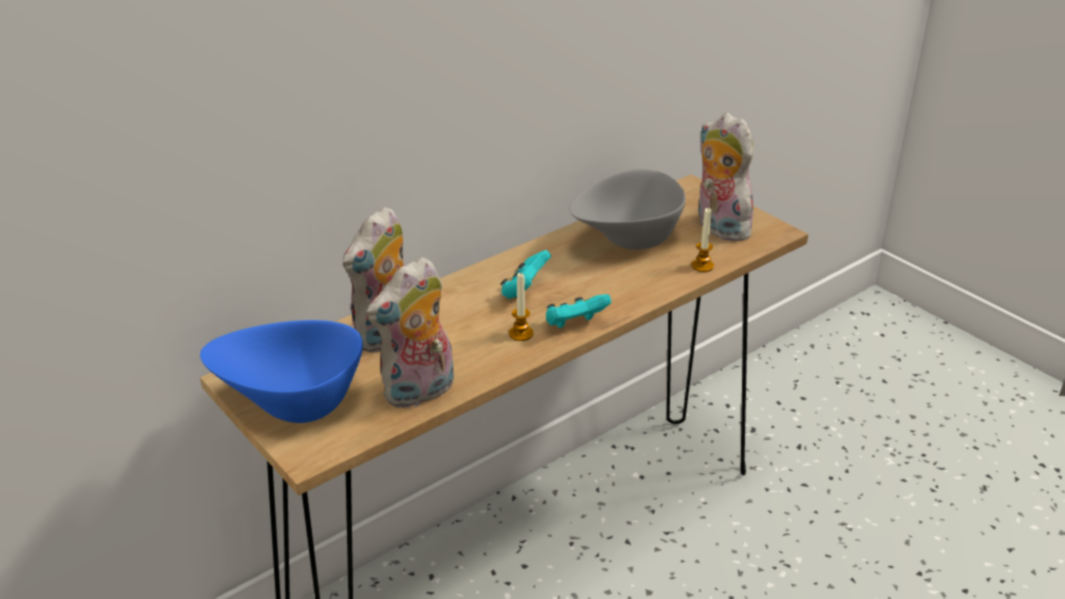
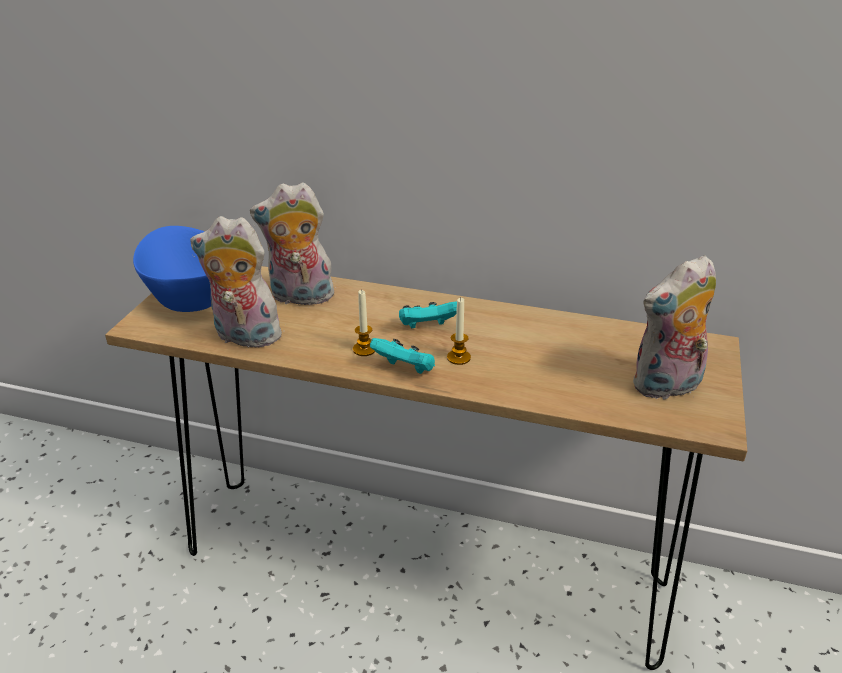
camera: 55 degrees right, 0 degrees up
(627, 241) = (568, 346): grey bowl -> none
(702, 266) = (585, 403): candle -> candle (458, 358)
(718, 227) = (666, 387): plush toy -> plush toy turned 135 degrees counterclockwise

